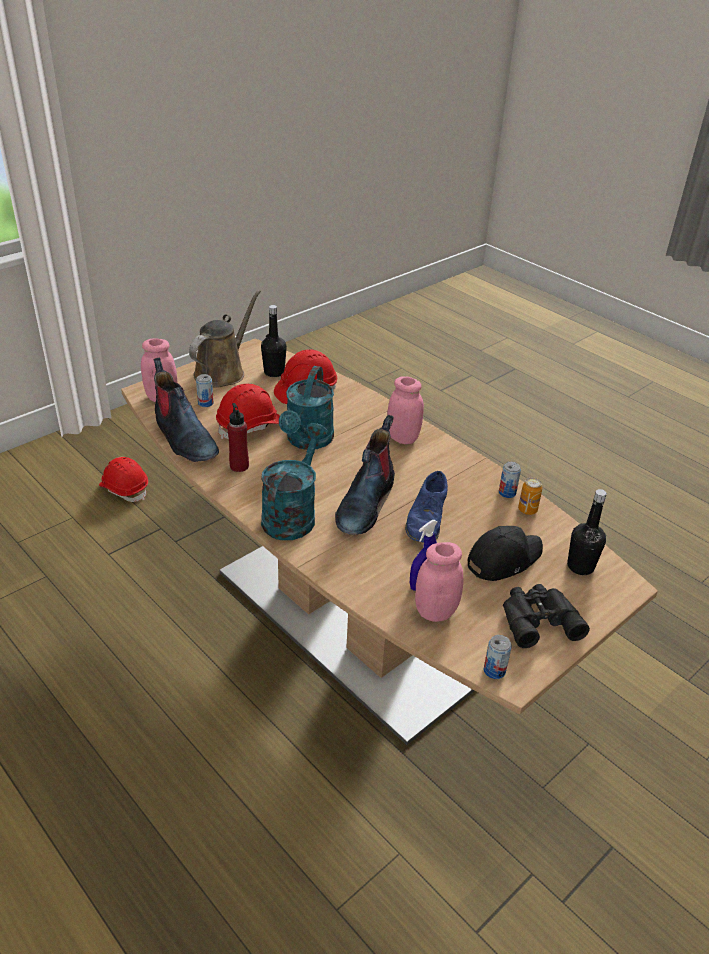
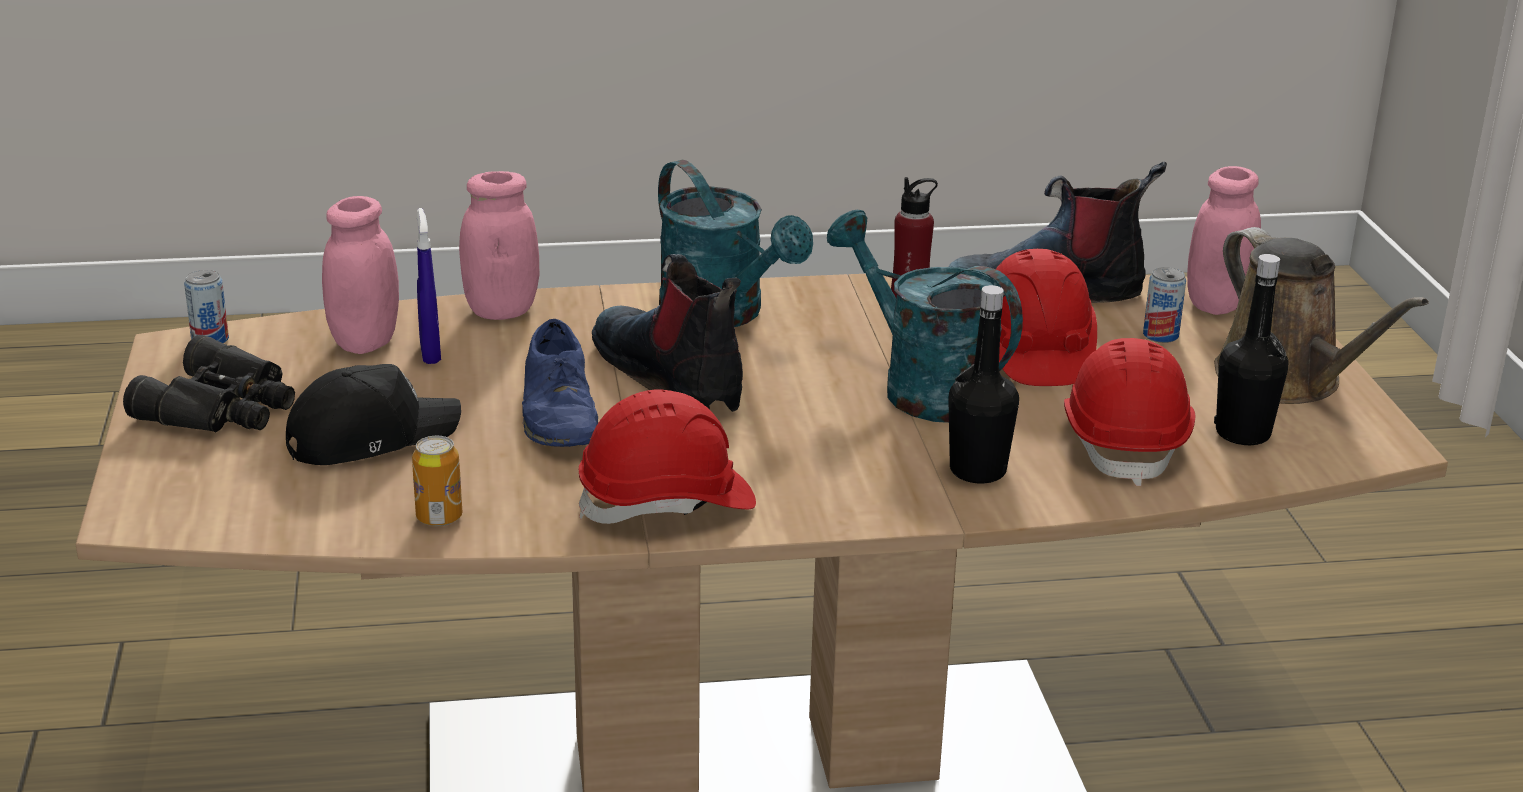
camera: 125 degrees right, 10 degrees down
(124, 489) = (1397, 638): red hard hat -> red hard hat (667, 503)
(402, 438) = (827, 484): pink jar -> pink jar (501, 310)
(427, 518) = (560, 413): blue shoe -> blue shoe turned 150 degrees counterclockwise
(503, 559) = (370, 436): black cap -> black cap turned 120 degrees counterclockwise
(507, 493) = (513, 520): can -> none
(580, 566) = (241, 497): black bottle -> black bottle (977, 471)

